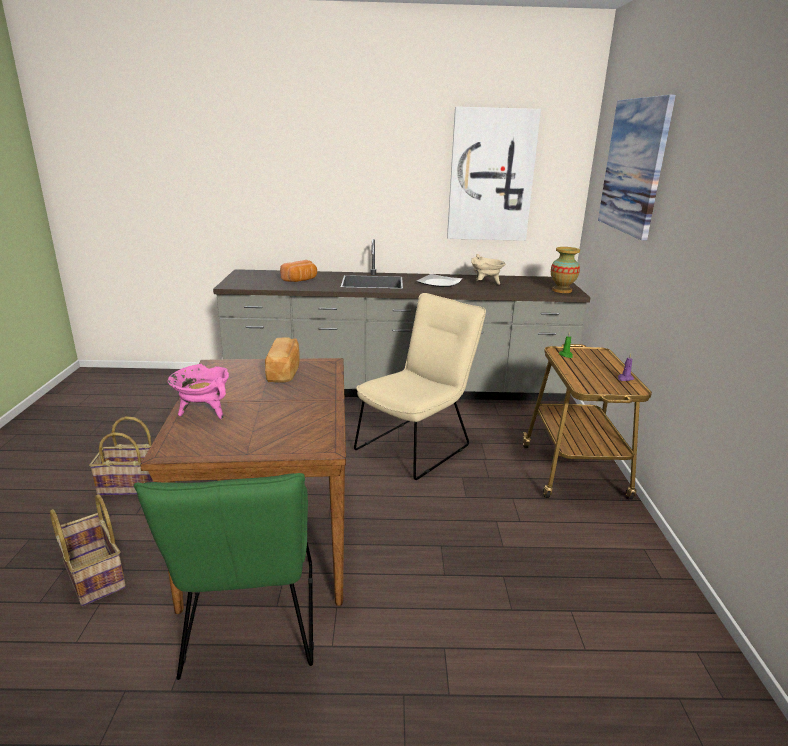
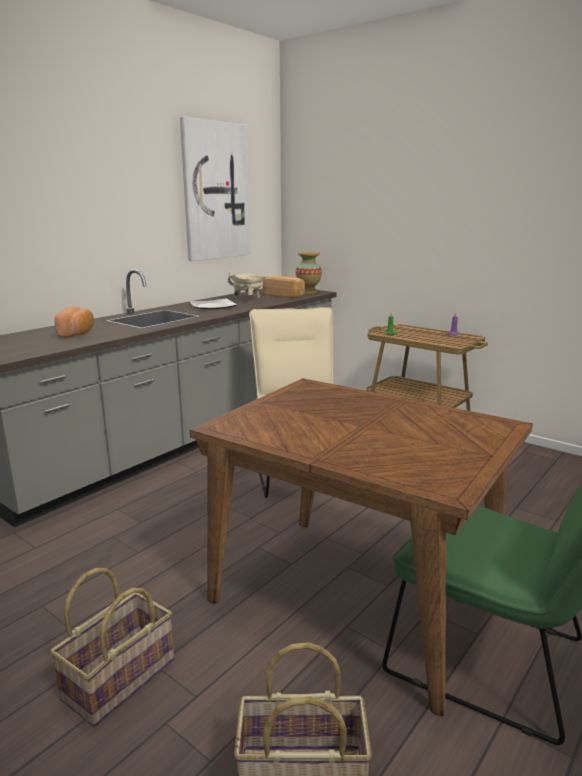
camera: 50 degrees left, 5 degrees down
(204, 412) = (360, 455): pink cooking pot -> none
(285, 371) = (301, 403): bread -> bread (284, 296)
(634, 166) = (367, 171): picture -> none

